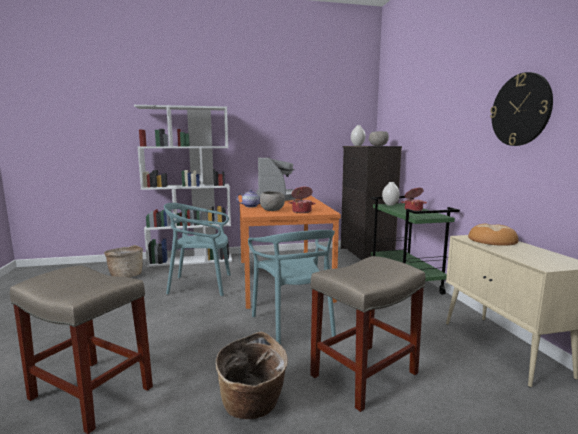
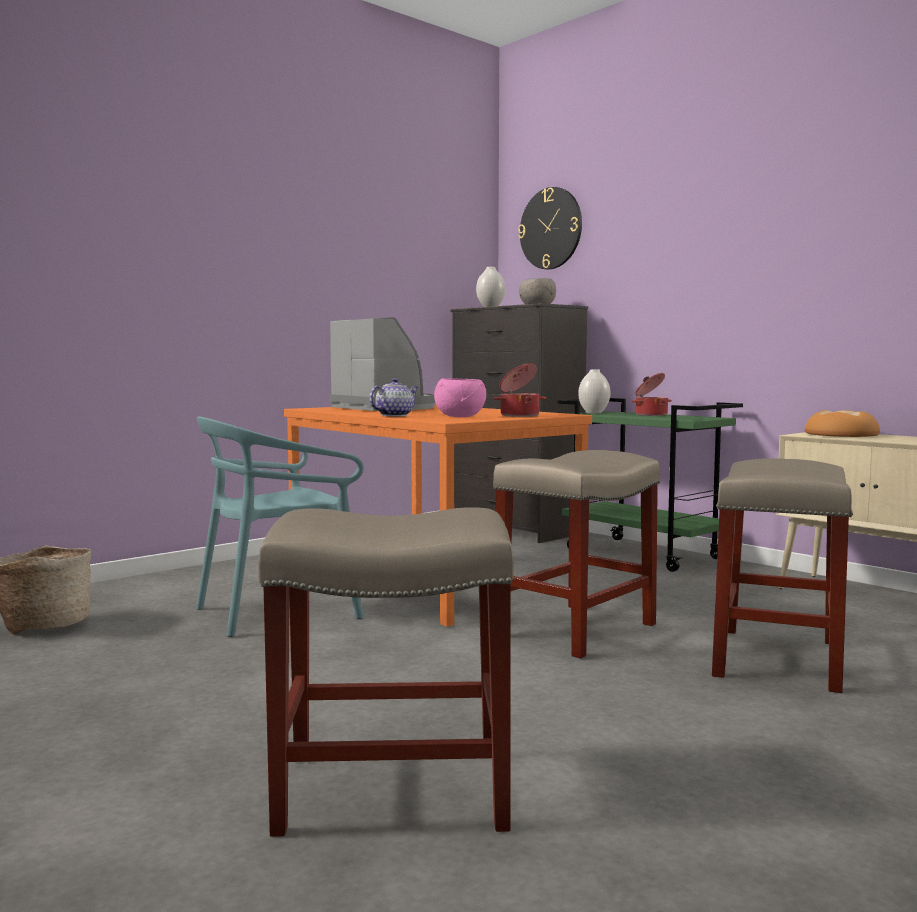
camera: 30 degrees left, 5 degrees down
(191, 260) = (165, 579): white bookcase -> none
(252, 406) = (699, 726): basket -> none
(271, 210) = (459, 417): grey bowl -> pink bowl
(294, 325) = (575, 630): turquoise chair -> beige stool
(520, 110) = (847, 236): wall clock -> wall clock (551, 228)

